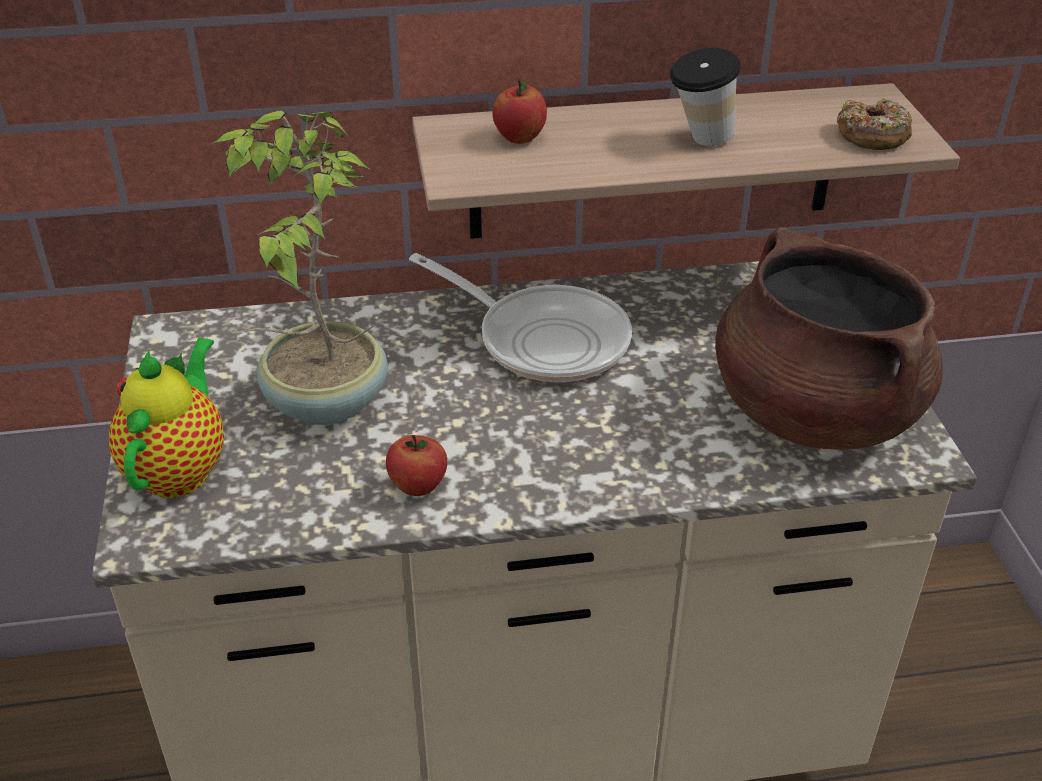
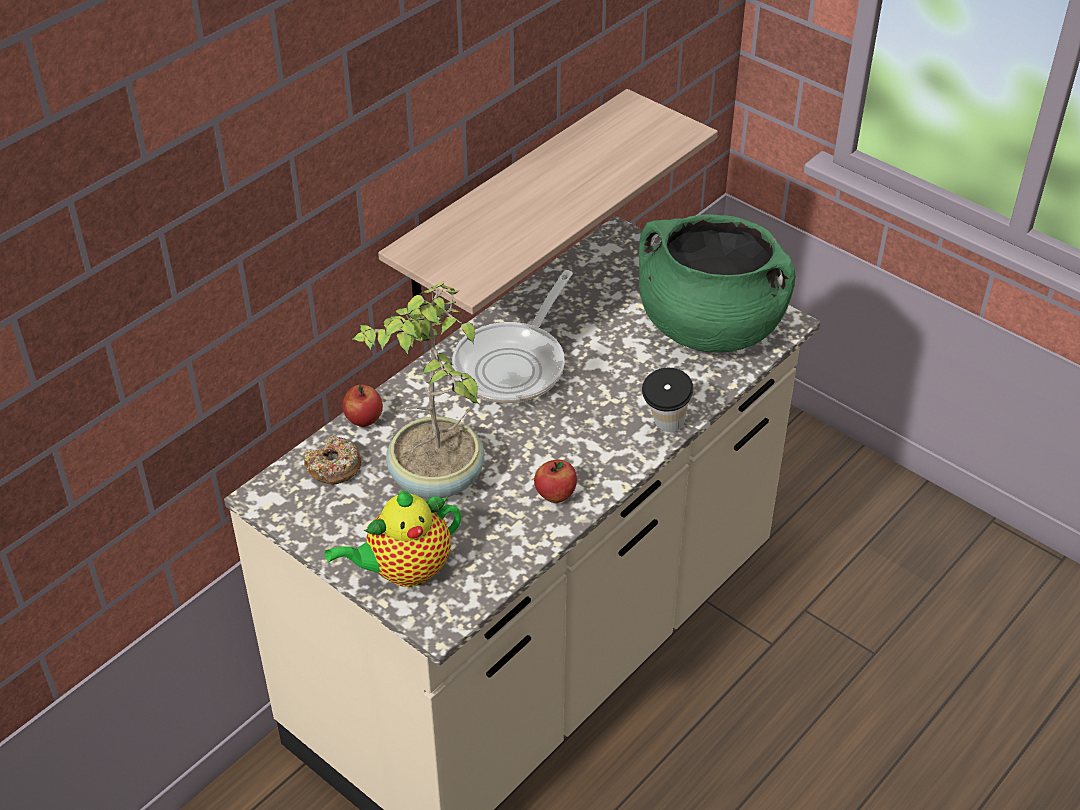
camera: 40 degrees left, 5 degrees up
(180, 469) = (404, 571): teapot -> teapot turned 90 degrees counterclockwise
(519, 138) = (468, 235): apple -> apple (364, 420)
(543, 339) = (514, 364): frying pan -> frying pan turned 120 degrees clockwise
(699, 140) = (572, 186): cup -> cup (665, 428)
(813, 411) = (709, 327): brown cooking pot -> green cooking pot
(872, 135) = (659, 136): donut -> donut (334, 468)

